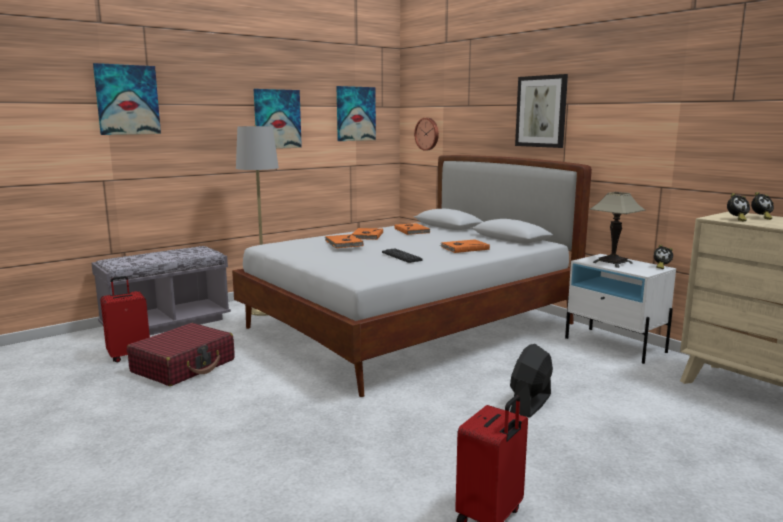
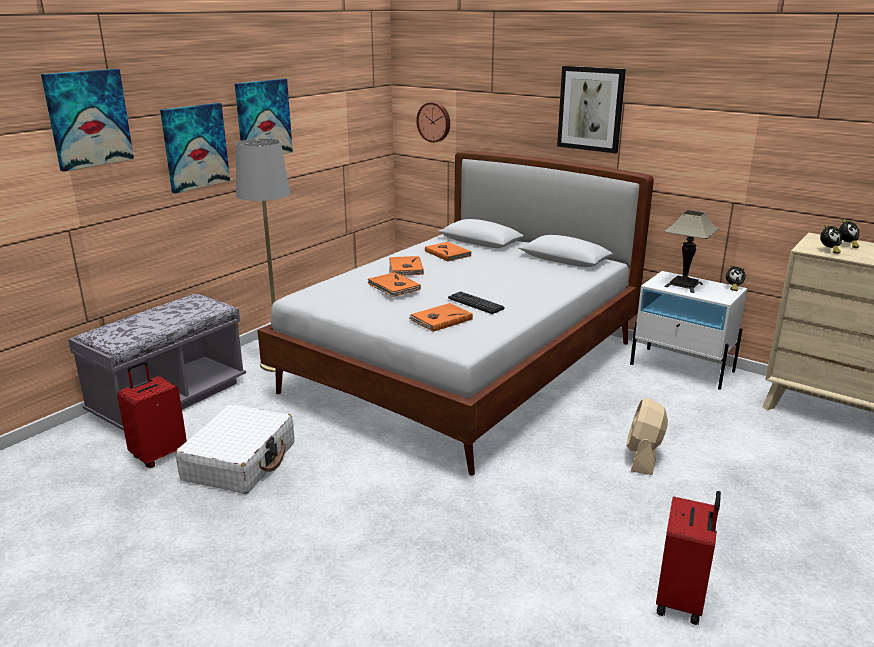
camera: 15 degrees left, 10 degrees up
(184, 366) = (240, 461): red suitcase -> white suitcase
(355, 114) = (346, 100): picture -> picture (195, 147)
(464, 248) = (531, 282): orange book -> orange book (440, 319)
(530, 403) = (643, 457): black fan -> beige fan

